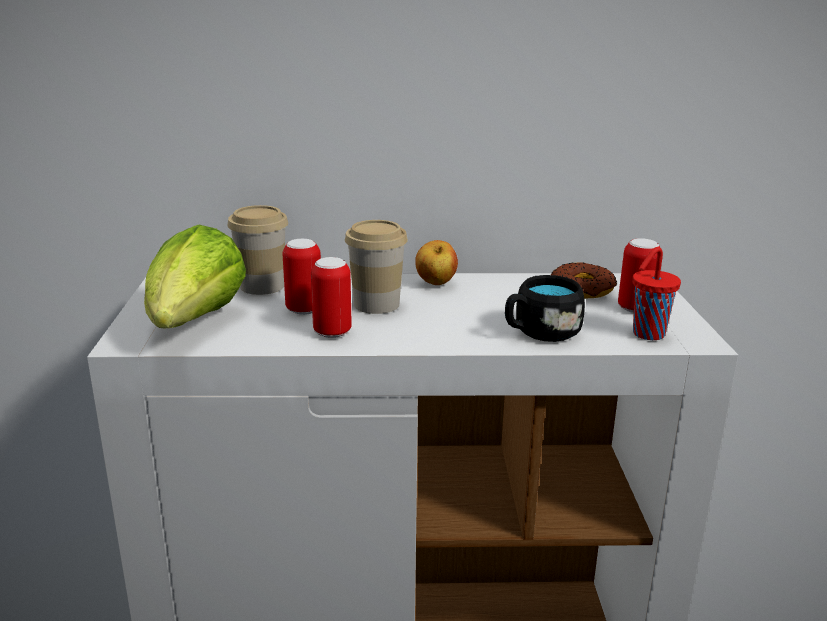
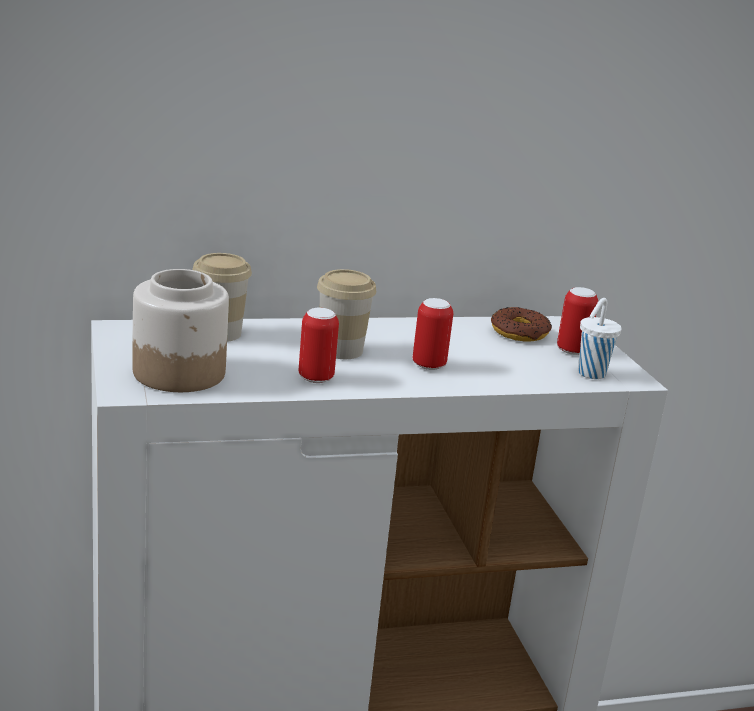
camera: 15 degrees left, 0 degrees up
(195, 324) = (180, 372): lettuce -> jar
(304, 309) = (275, 356): can -> can (429, 365)
(435, 284) = (385, 329): apple -> none
(540, 332) = (500, 374): black mug -> none
(647, 334) = (590, 374): red cup -> white cup

